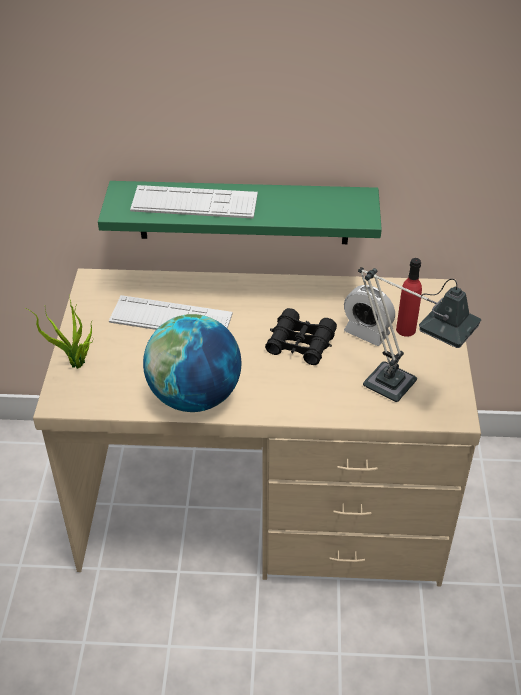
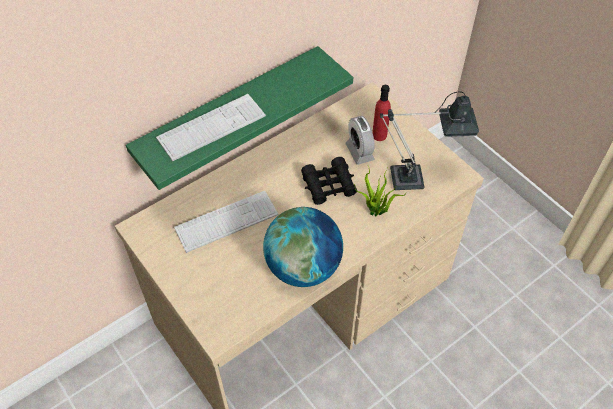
camera: 40 degrees left, 10 degrees up
(76, 365) = (199, 300): potted plant -> potted plant (375, 213)
(366, 333) = (359, 152): alarm clock -> alarm clock turned 75 degrees clockwise

